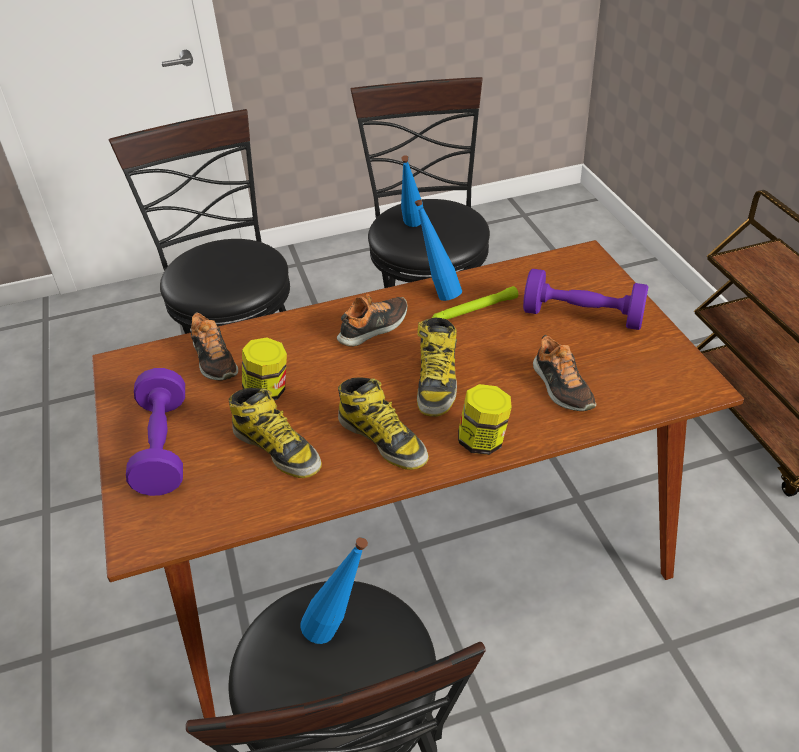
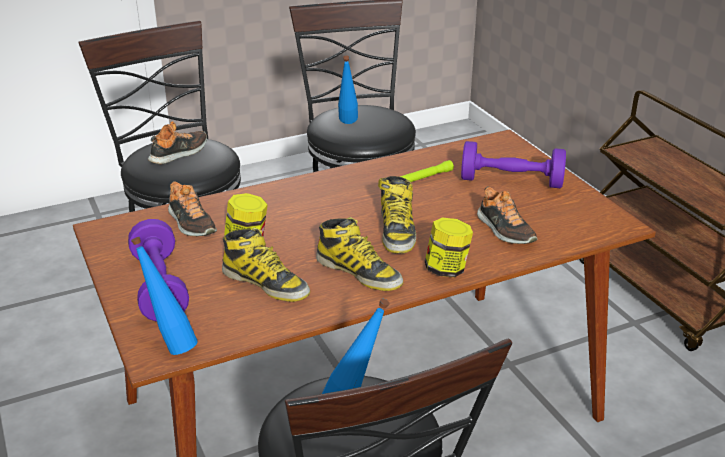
camera: 10 degrees left, 10 degrees down
(374, 328) = (332, 195): shoe -> shoe (179, 153)
(439, 293) = (383, 169): blue bottle -> blue bottle (171, 345)

